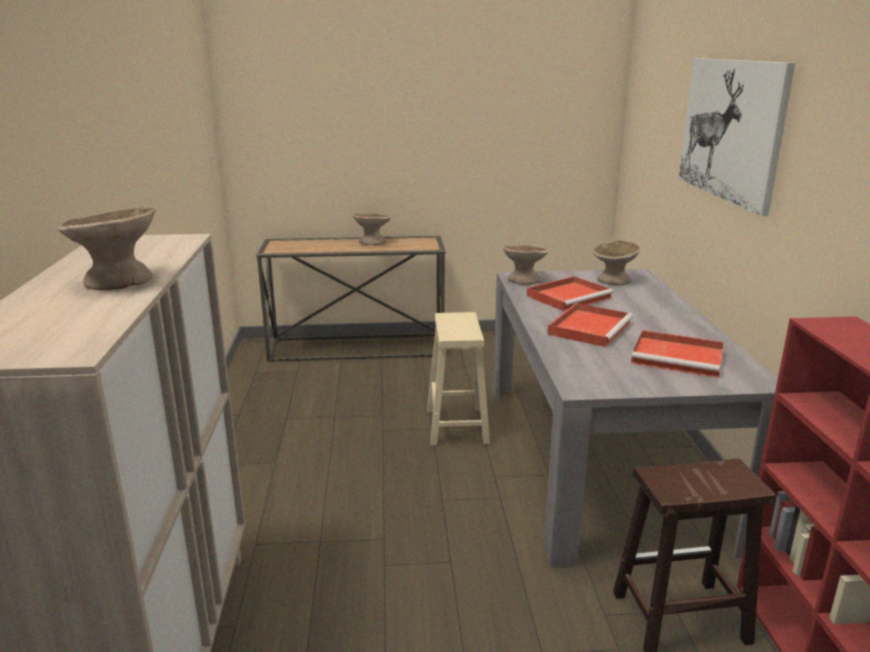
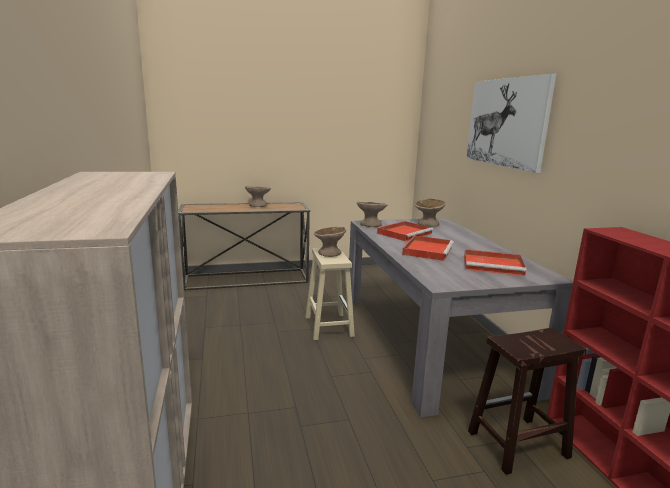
camera: 10 degrees left, 5 degrees down
(118, 280) = (116, 192): beige bowl -> beige bowl (329, 253)

